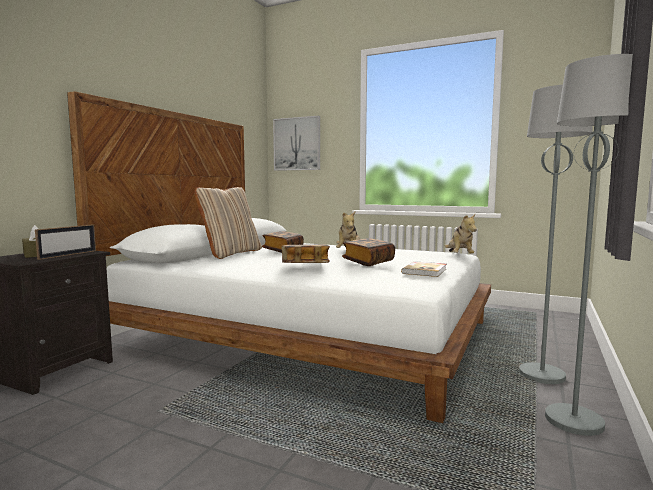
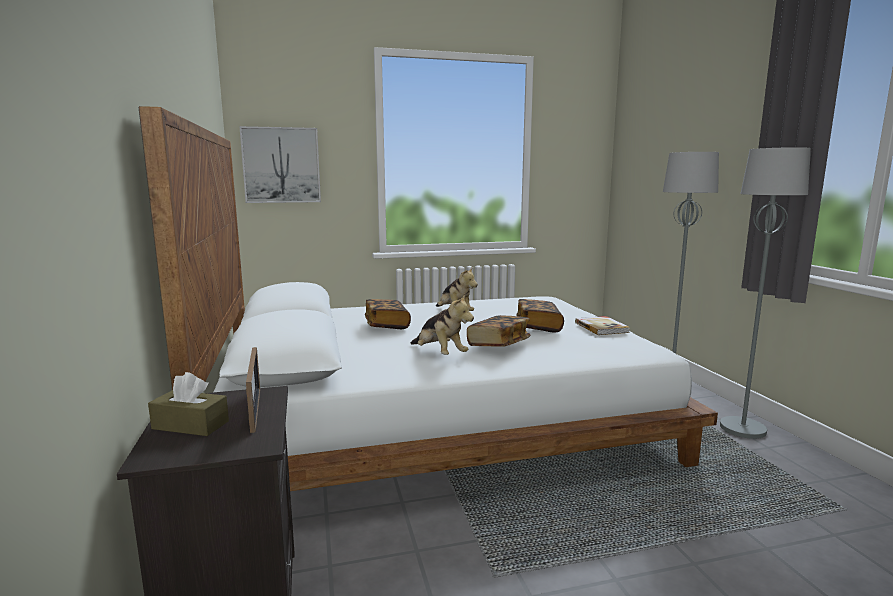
camera: 40 degrees left, 5 degrees up
(231, 253) = (340, 343): beige pillow -> none
(459, 256) = (554, 301): plush toy -> plush toy (439, 354)

